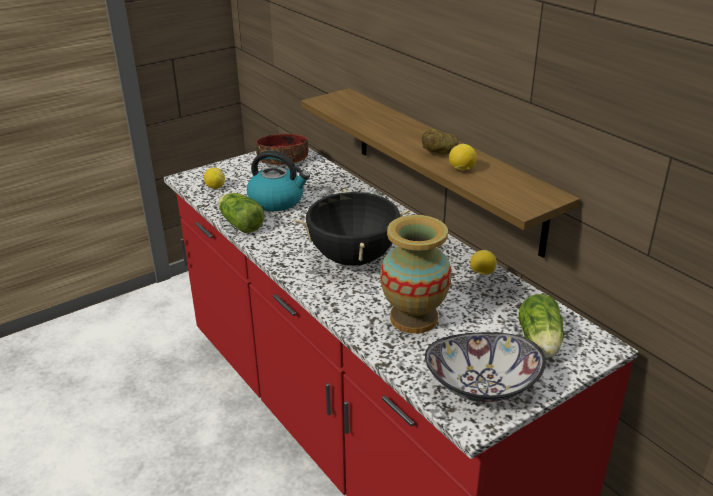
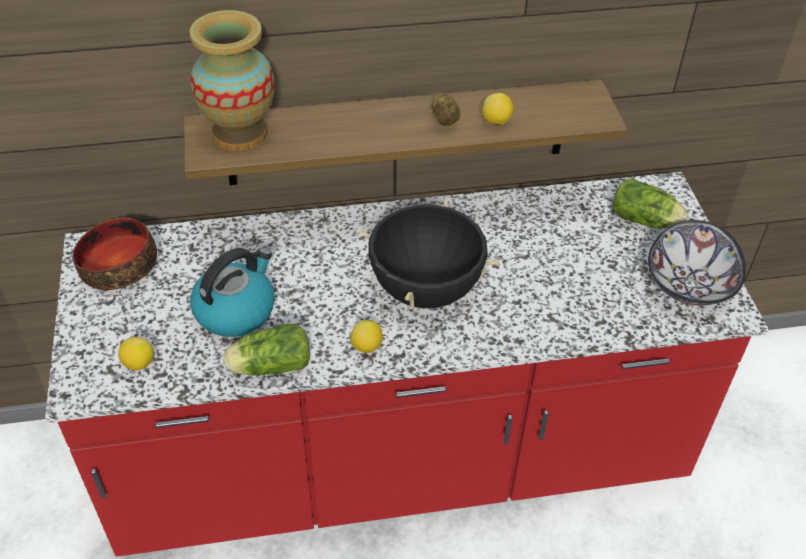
camera: 65 degrees left, 15 degrees up
(413, 318) = (566, 287): vase -> vase (239, 133)
(482, 273) = (516, 206): lemon -> lemon (367, 347)

